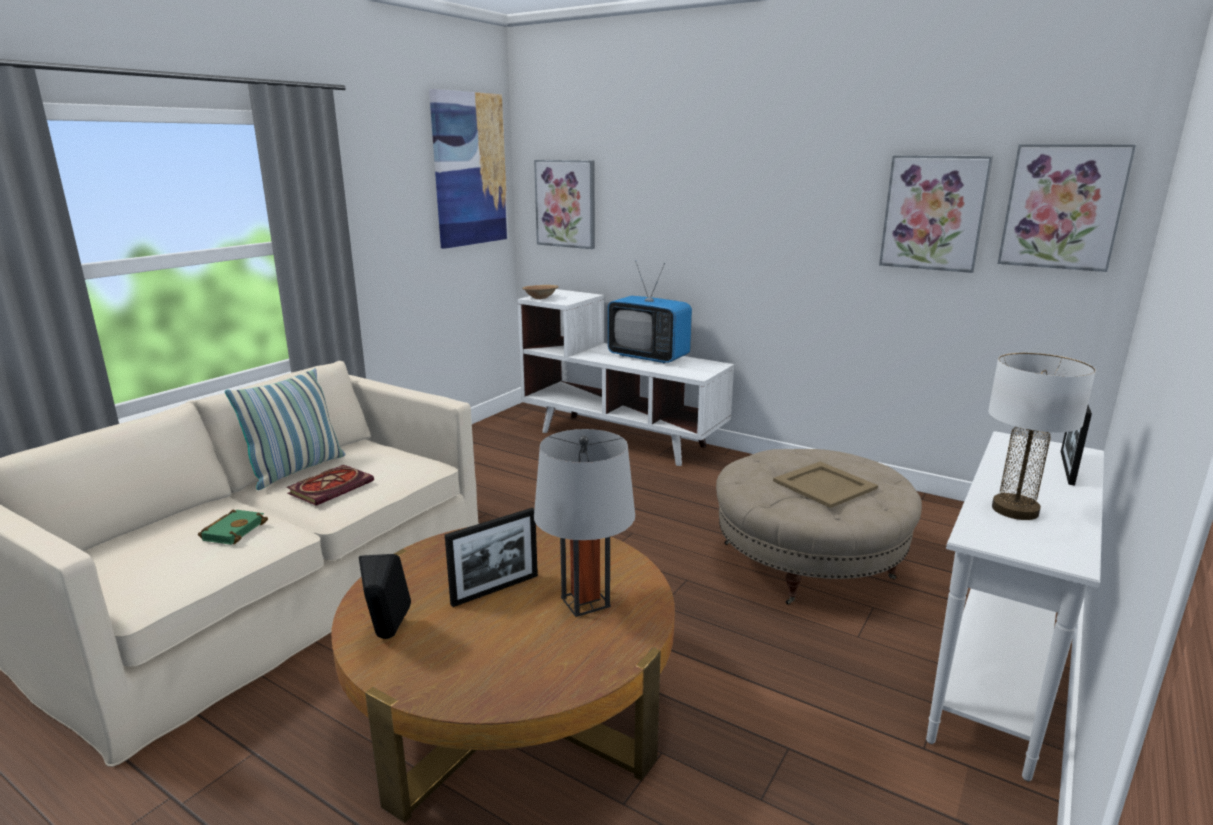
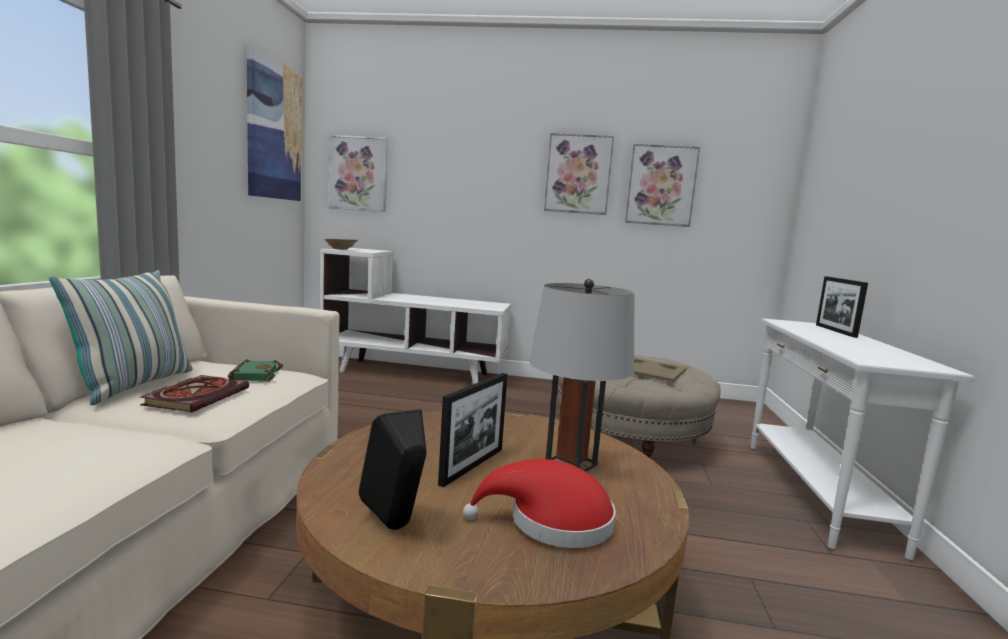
camera: 25 degrees left, 10 degrees down
(233, 530) = (83, 445): green book -> green book (254, 375)
(506, 656) = (551, 522): none -> red hat
(648, 357) = (440, 300): television -> none
(1015, 510) = (856, 348): table lamp -> none
(1063, 207) = (743, 182): picture -> picture (578, 174)

